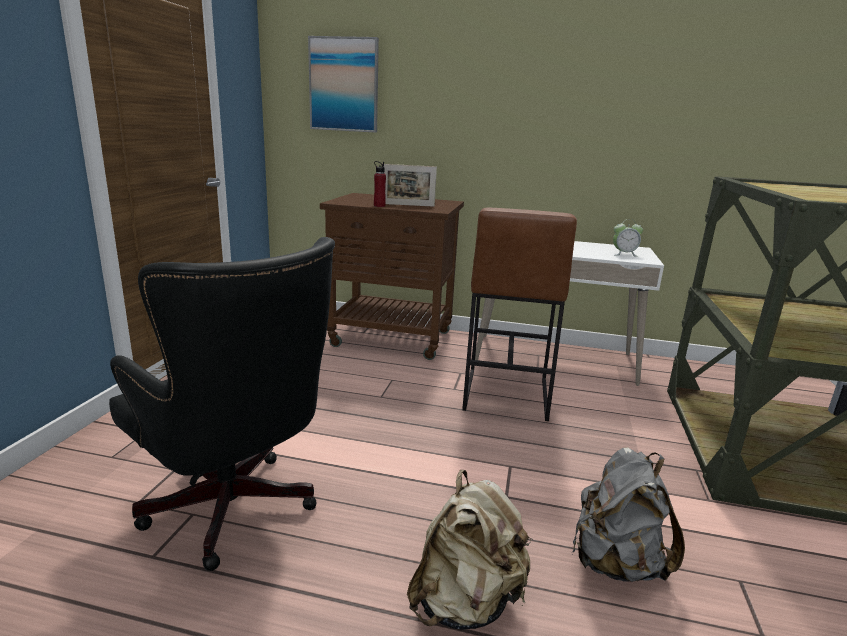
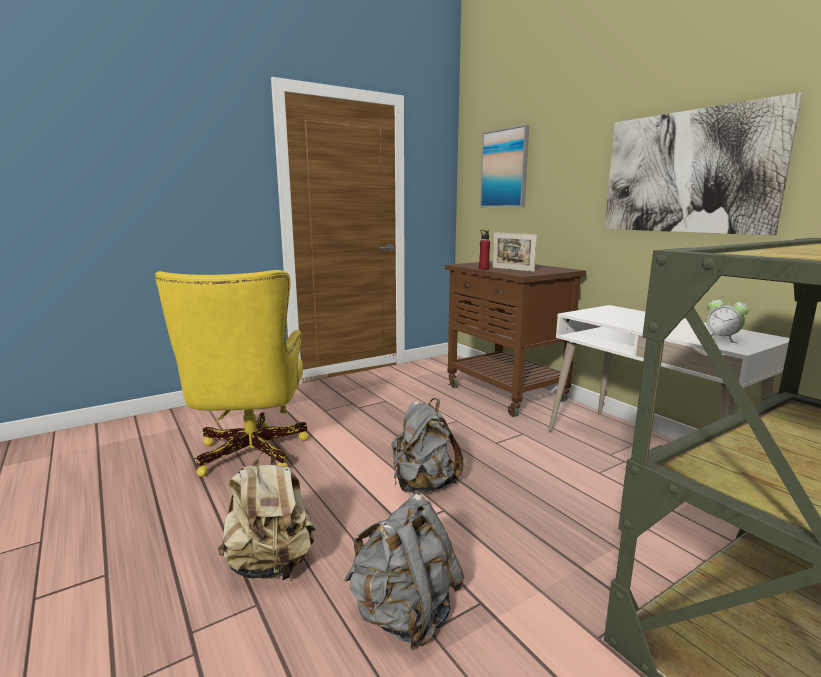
camera: 45 degrees right, 5 degrees down
(236, 511) = (251, 456): black office chair -> yellow office chair
(462, 453) = (423, 485): none -> grey backpack
(506, 394) = (536, 462): brown stool -> none
(561, 111) = (687, 172): none -> picture

